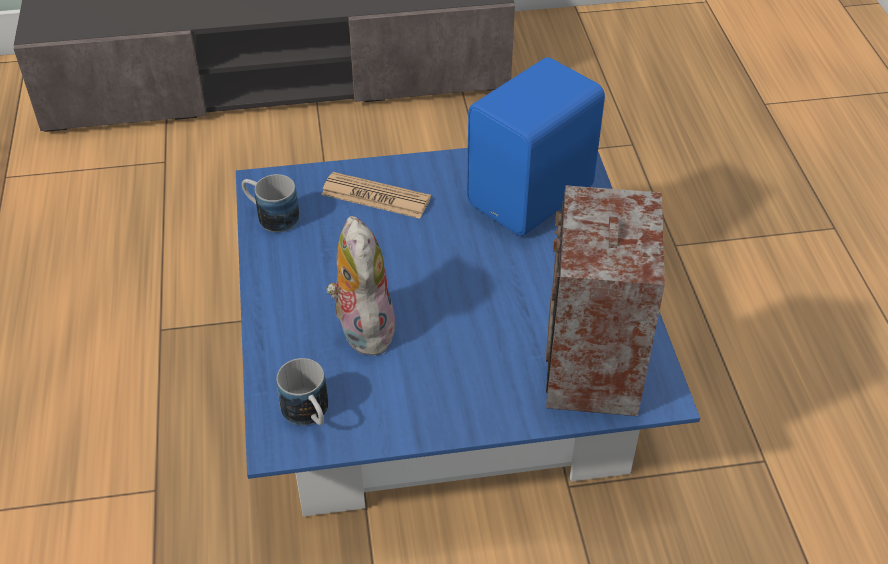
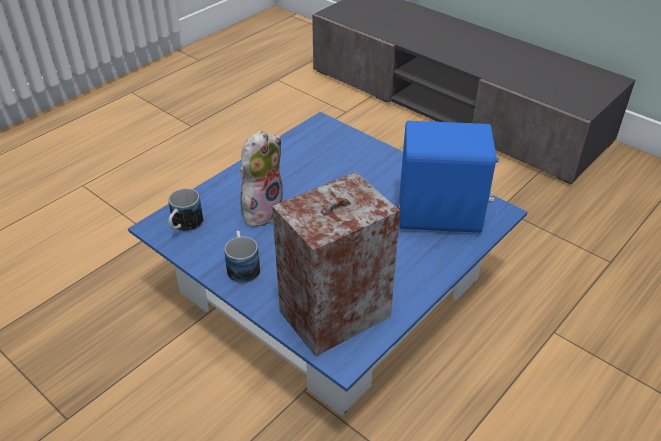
camera: 50 degrees right, 5 degrees down
(271, 216) = (302, 138): mug -> mug (242, 266)
(376, 196) = (361, 162): newspaper -> none

